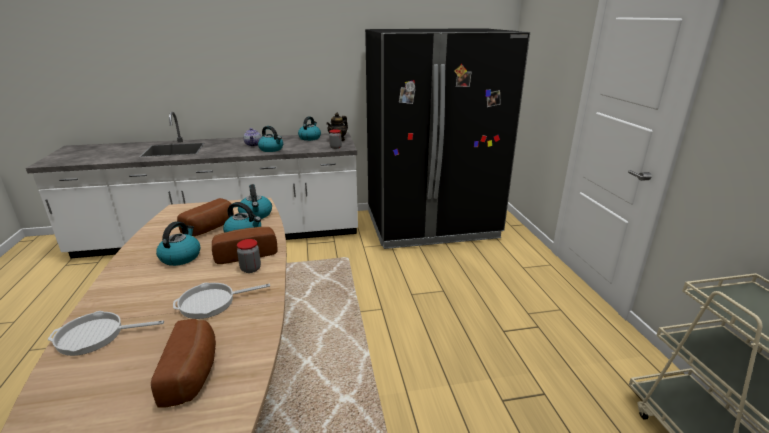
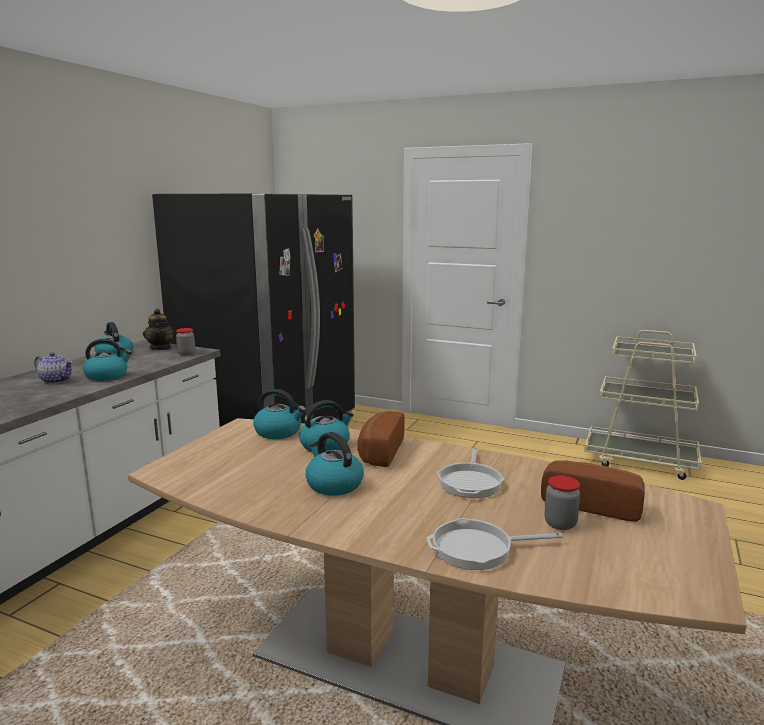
camera: 55 degrees left, 10 degrees down
(95, 336) = (478, 549): frying pan -> frying pan turned 60 degrees clockwise
(211, 228) = (273, 458): bread -> none
(250, 269) = (419, 455): jar -> jar (560, 524)

